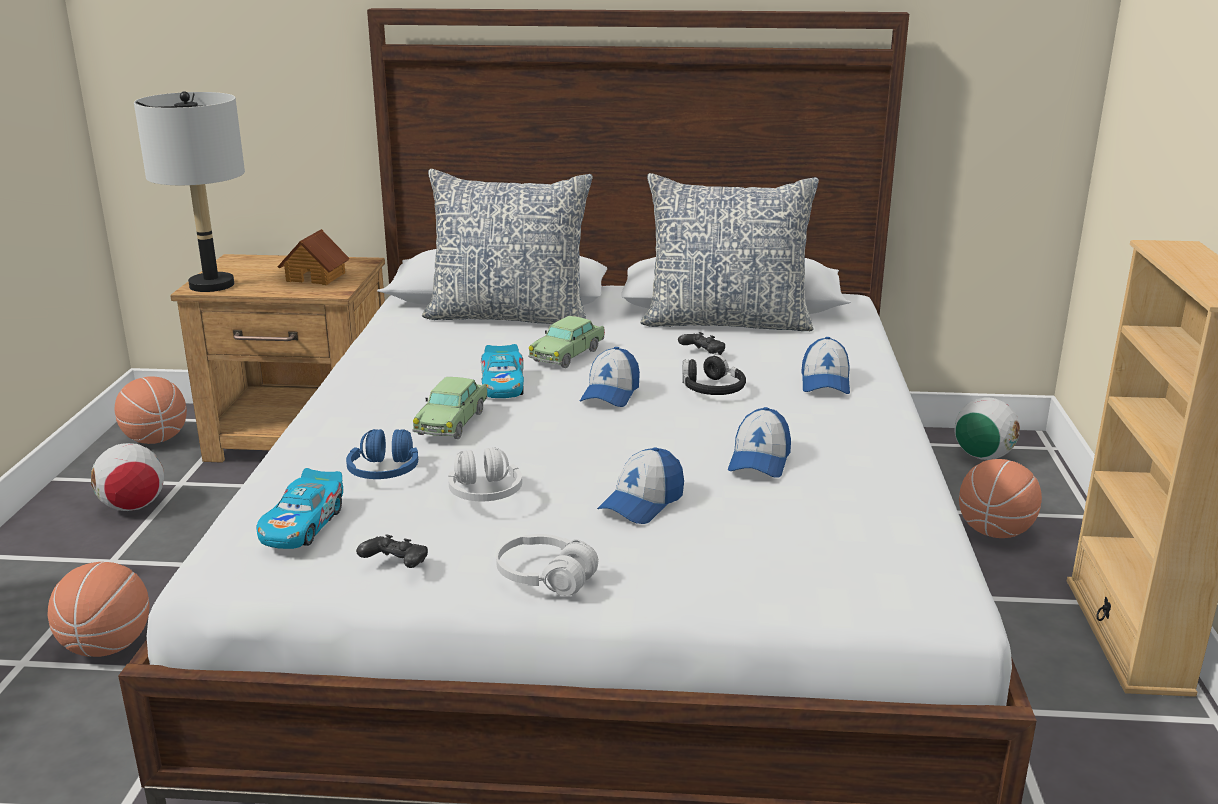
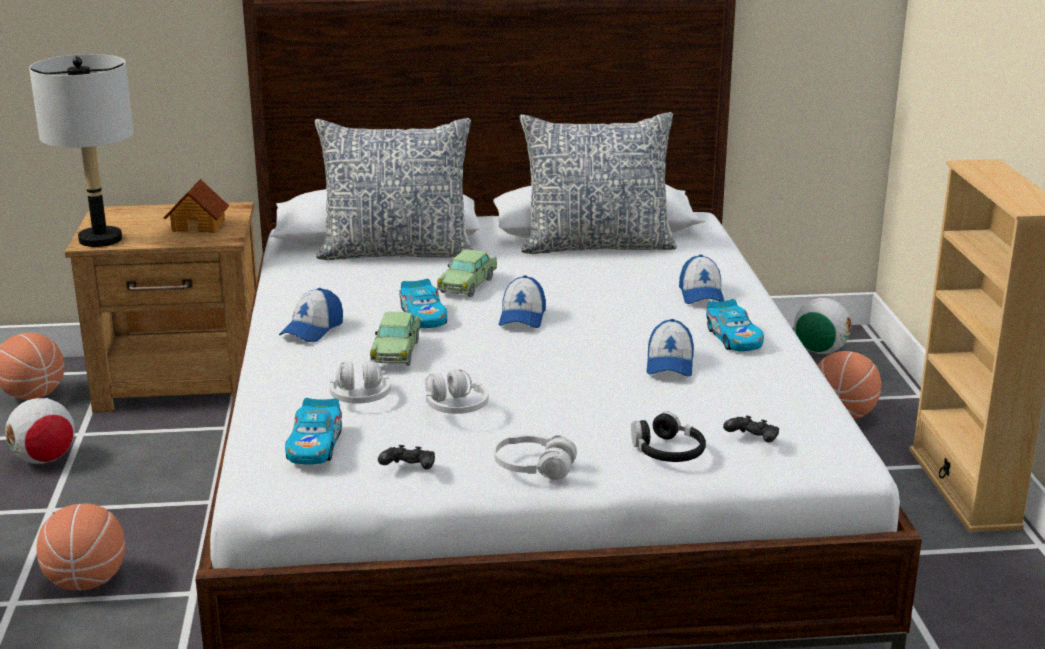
camera: 10 degrees left, 0 degrees up
(385, 471) = (360, 397): blue headphones -> white headphones
(642, 503) = (586, 405): cap -> cap (312, 329)
(702, 354) = (587, 276): black game controller -> black game controller (752, 440)
(712, 389) = (607, 307): black headphones -> black headphones (667, 451)
(847, 435) = (734, 337): none -> toy car

